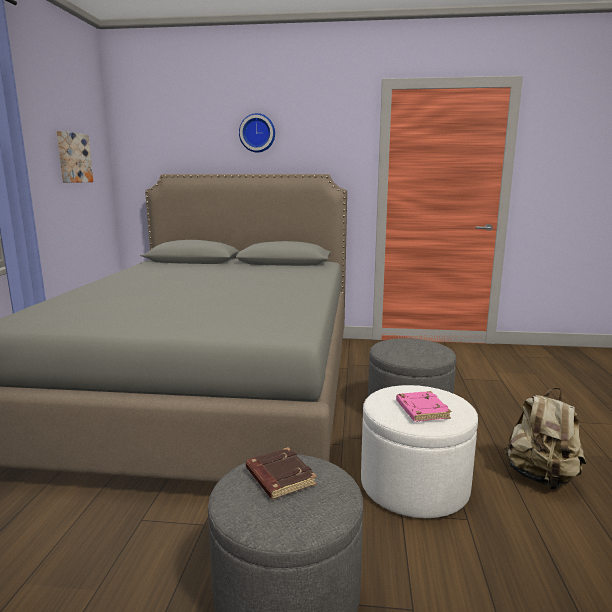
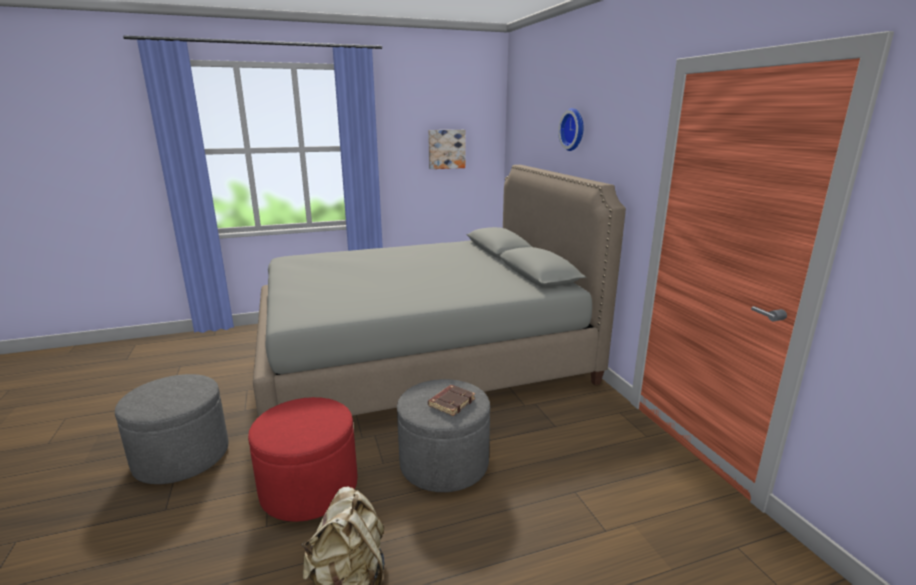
camera: 65 degrees right, 5 degrees up
(279, 477) = (180, 387): brown book -> brown book (451, 402)
(414, 485) = (309, 488): white ottoman -> red ottoman
(421, 410) = (286, 422): pink book -> none

